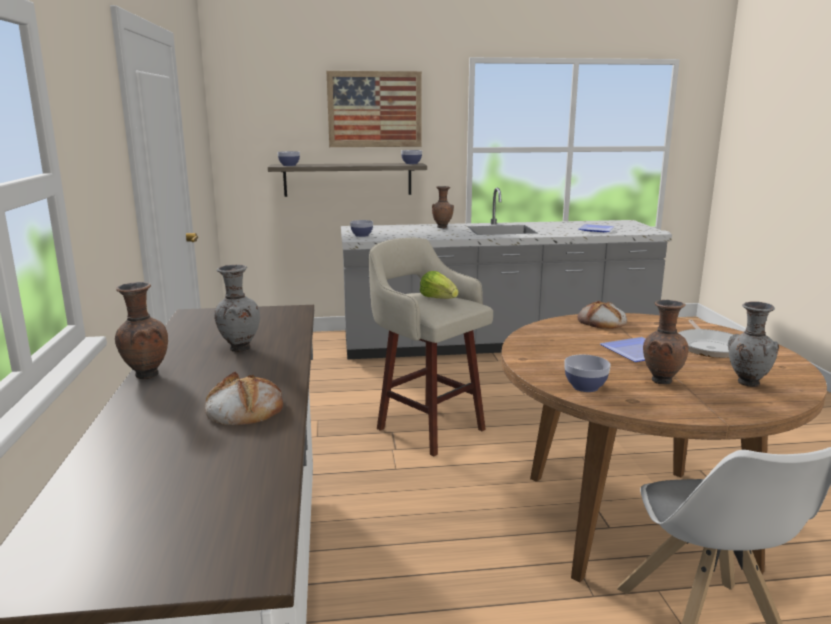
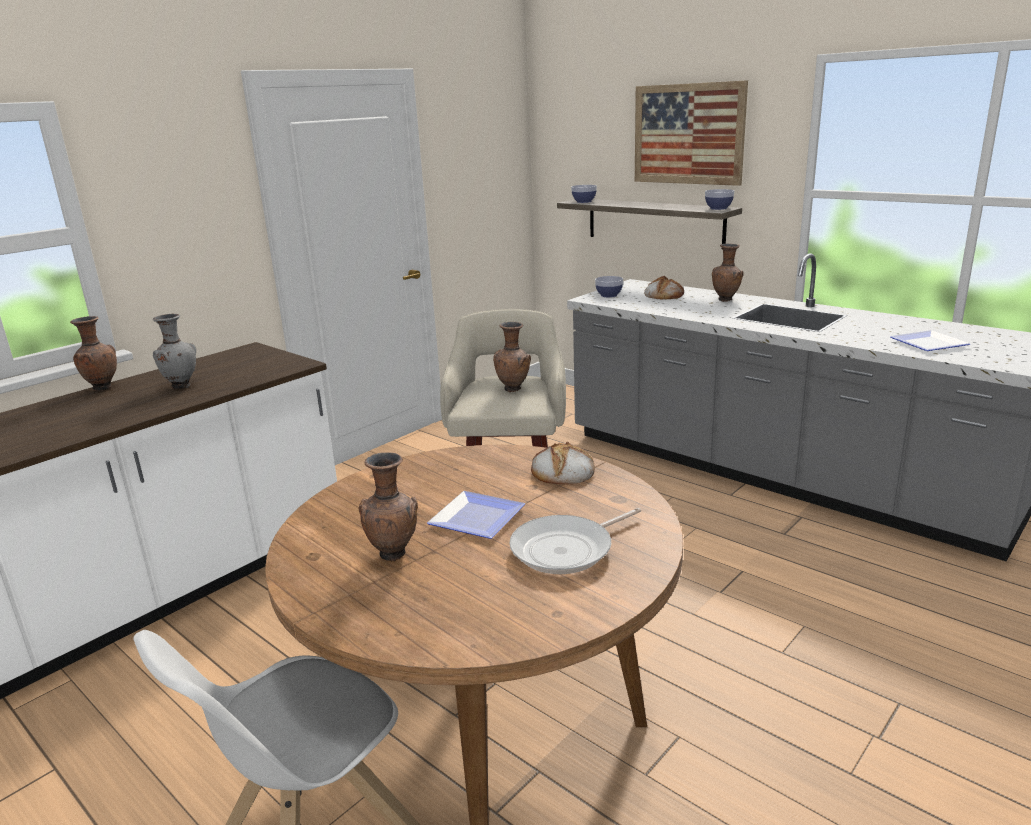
camera: 50 degrees right, 5 degrees up
(243, 408) = (60, 429): bread -> bread (663, 294)
(438, 299) = (514, 389): lettuce -> brown vase
(585, 387) = (326, 524): bowl -> none
(746, 383) = (450, 604): grey vase -> none

